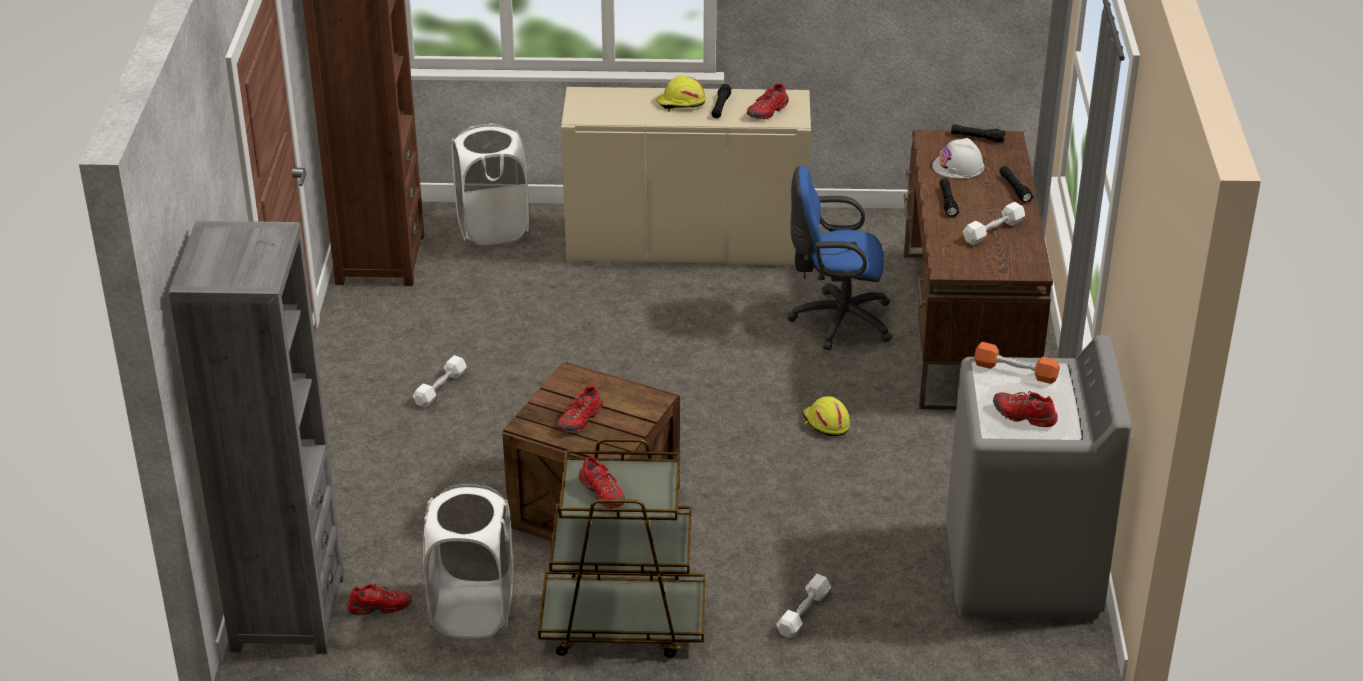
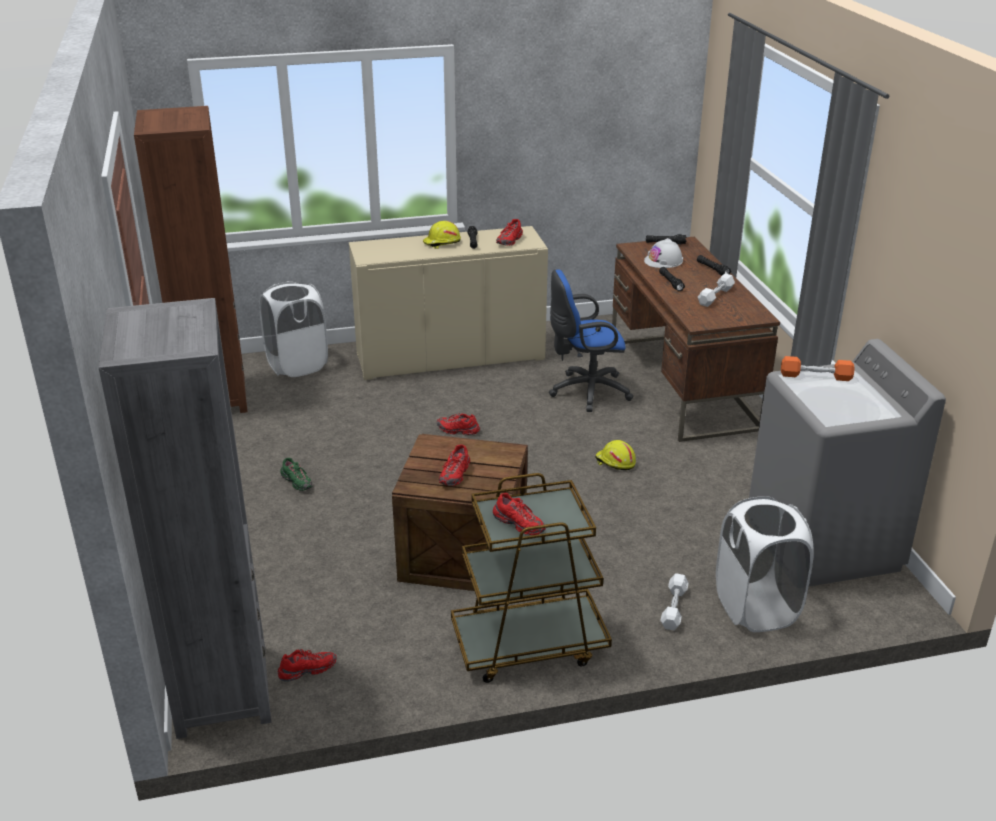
camera: 15 degrees left, 5 degrees down
(440, 388) = (297, 482): white dumbbell -> green shoe
(473, 610) = (393, 657): white laundry basket -> white laundry basket (756, 608)
(1024, 416) = (846, 406): red shoe -> red shoe (458, 430)

